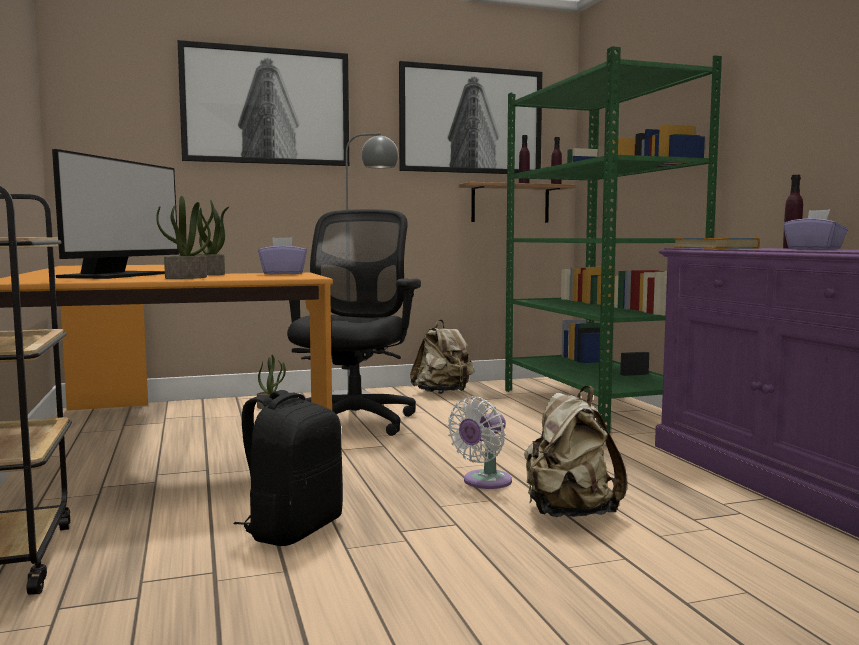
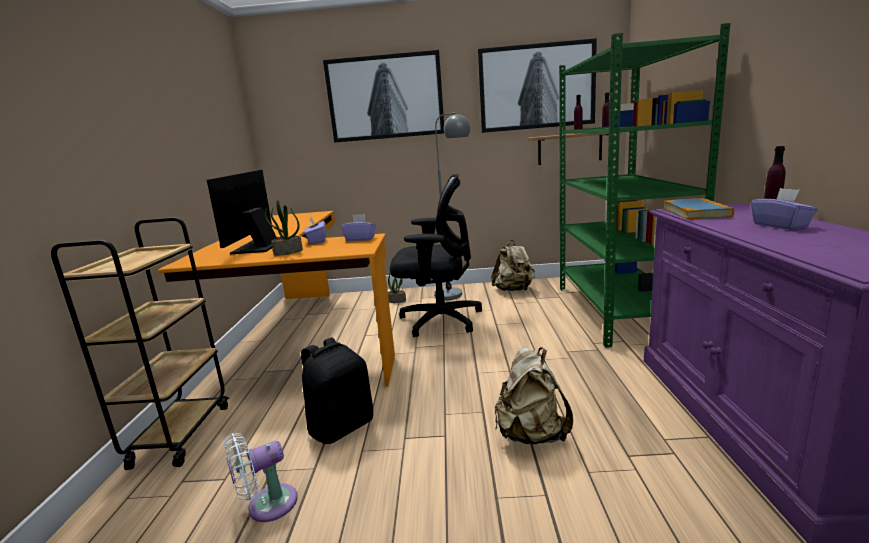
camera: 20 degrees right, 10 degrees up
(115, 275) = (259, 245): monitor -> monitor turned 150 degrees clockwise
(212, 274) = (317, 241): potted plant -> purple tissue box
(352, 424) = (435, 321): black office chair -> black office chair turned 60 degrees clockwise
(484, 482) = (489, 391): white fan -> white fan (267, 506)

